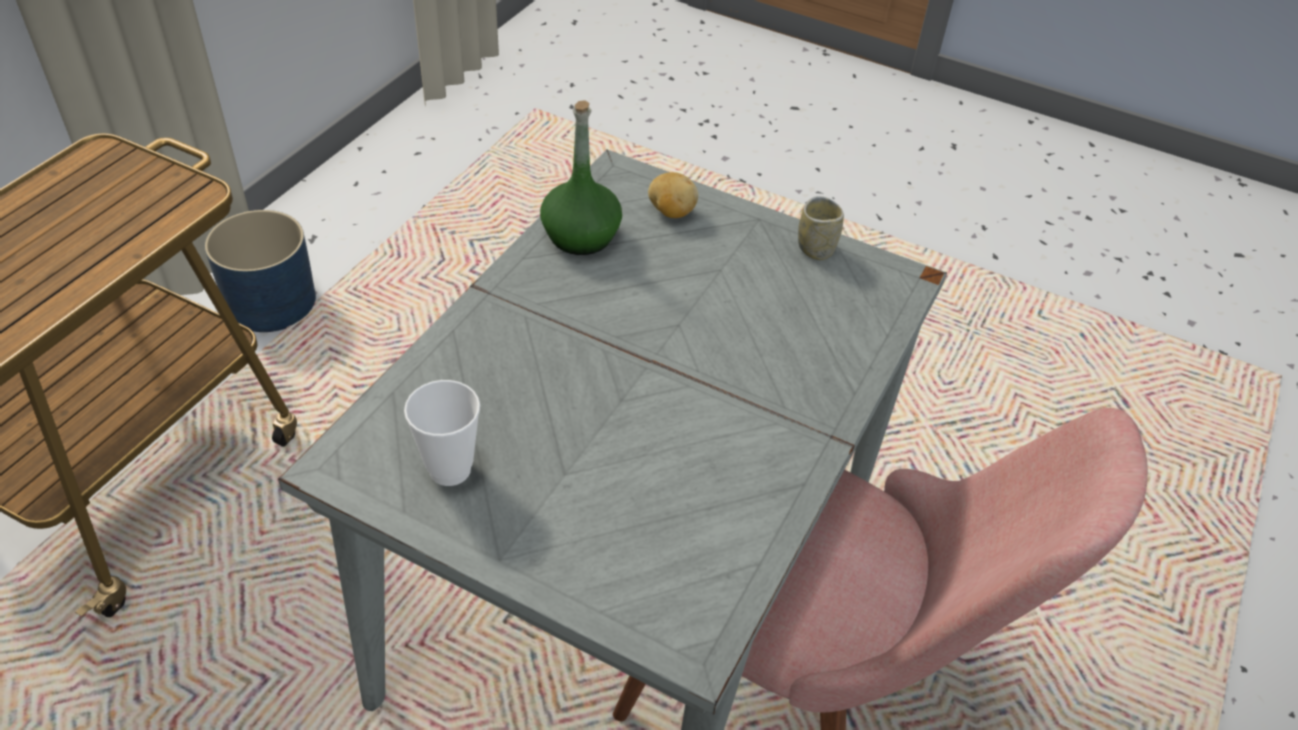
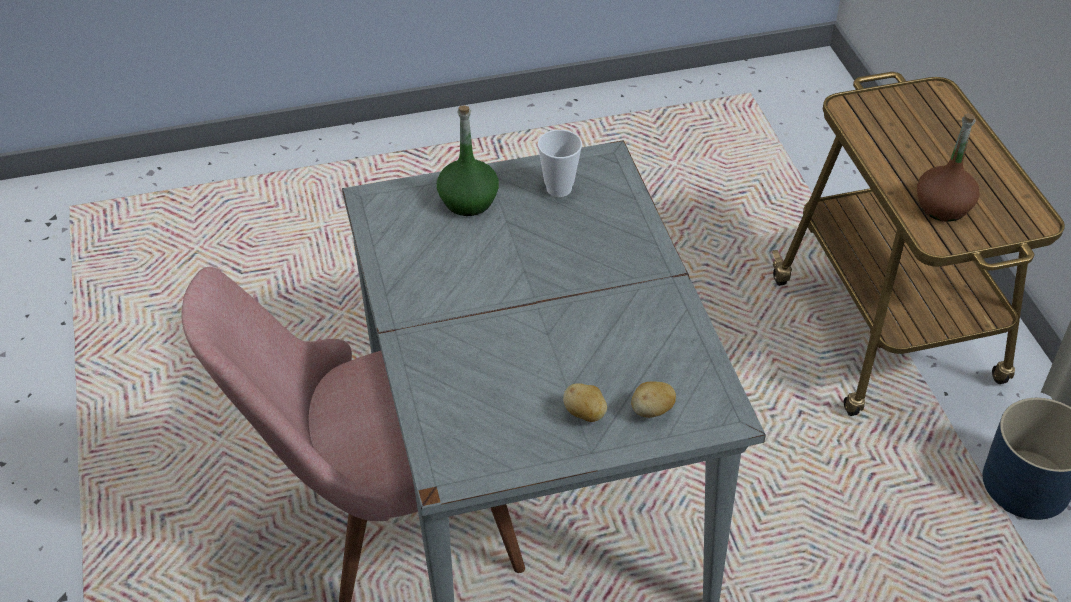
camera: 140 degrees right, 0 degrees up
(129, 213) = (943, 206): none -> brown bottle
(580, 236) = (677, 348): green bottle -> green bottle (468, 201)
(729, 244) = (585, 414): none -> potato
(815, 248) = (527, 455): cup -> none

